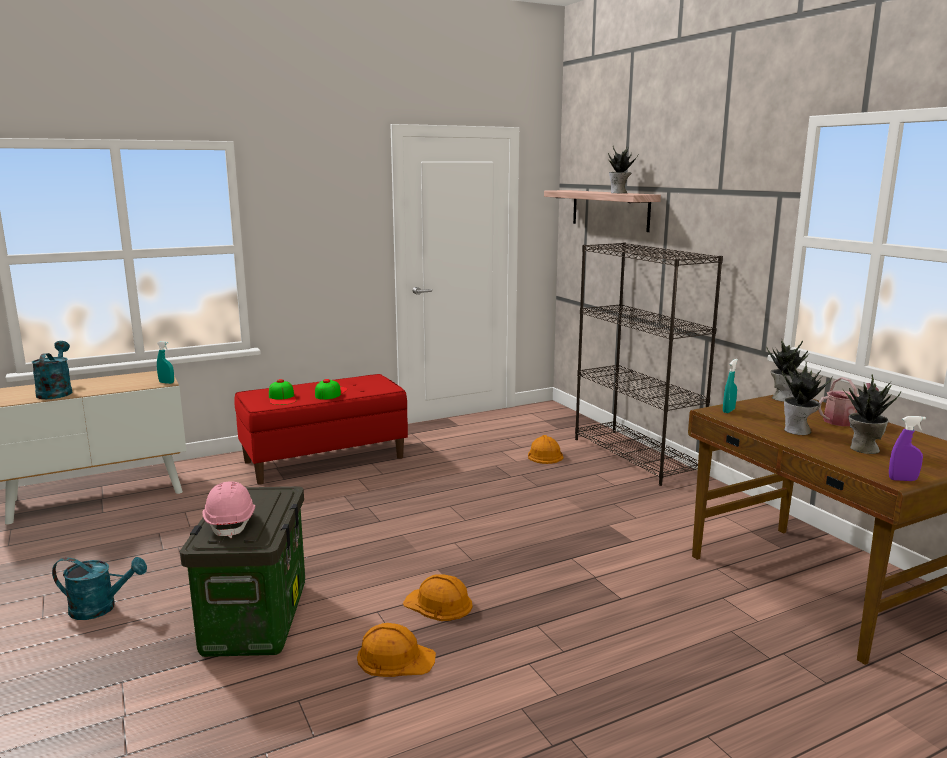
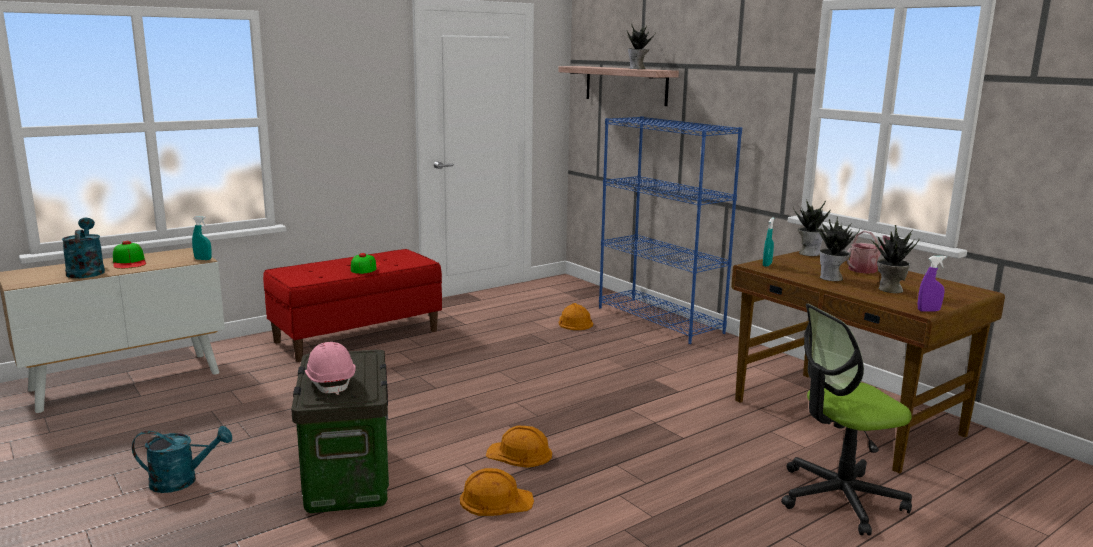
camera: 10 degrees left, 0 degrees up
(282, 398) = (317, 273): cap -> cap (129, 262)
(636, 456) = (660, 320): black bookcase -> blue bookcase
(783, 691) = (839, 498): none -> office chair

